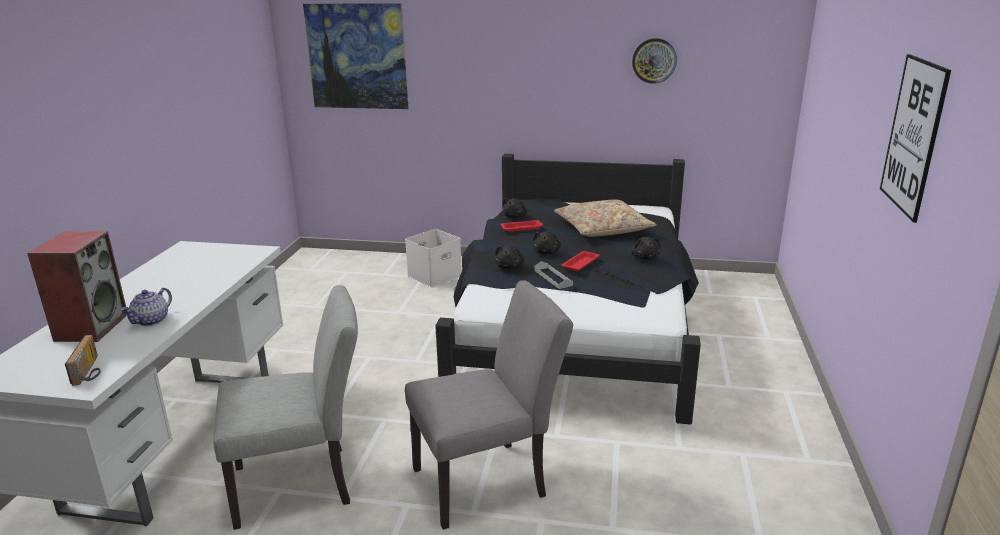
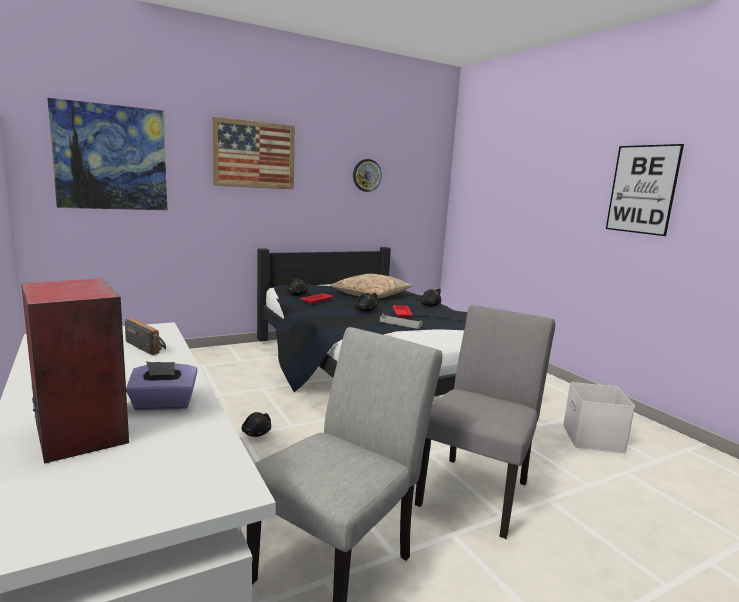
camera: 40 degrees left, 10 degrees down
(90, 371) = (195, 473): radio -> radio (148, 347)
(152, 320) = (163, 404): teapot -> purple tissue box
(434, 275) = (212, 362): white storage box -> white storage box (591, 437)
(499, 43) = (254, 154): none -> picture
(510, 267) = (356, 322): black plush toy -> black plush toy (256, 433)

